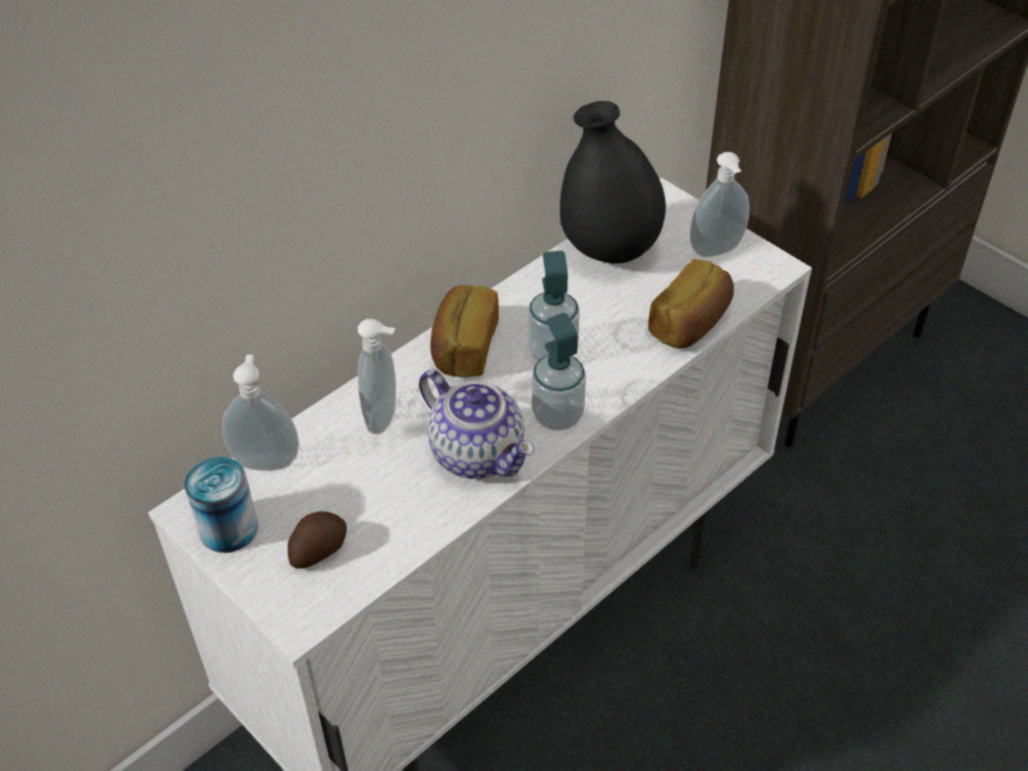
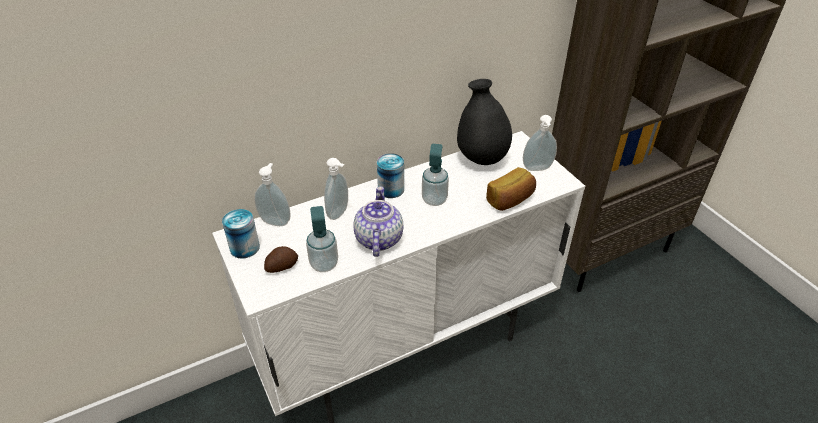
camera: 15 degrees right, 5 degrees down
(463, 348) = (391, 189): bread -> can
(479, 453) = (378, 239): teapot -> teapot turned 150 degrees counterclockwise
(558, 416) = (424, 229): soap dispenser -> soap dispenser (324, 264)

